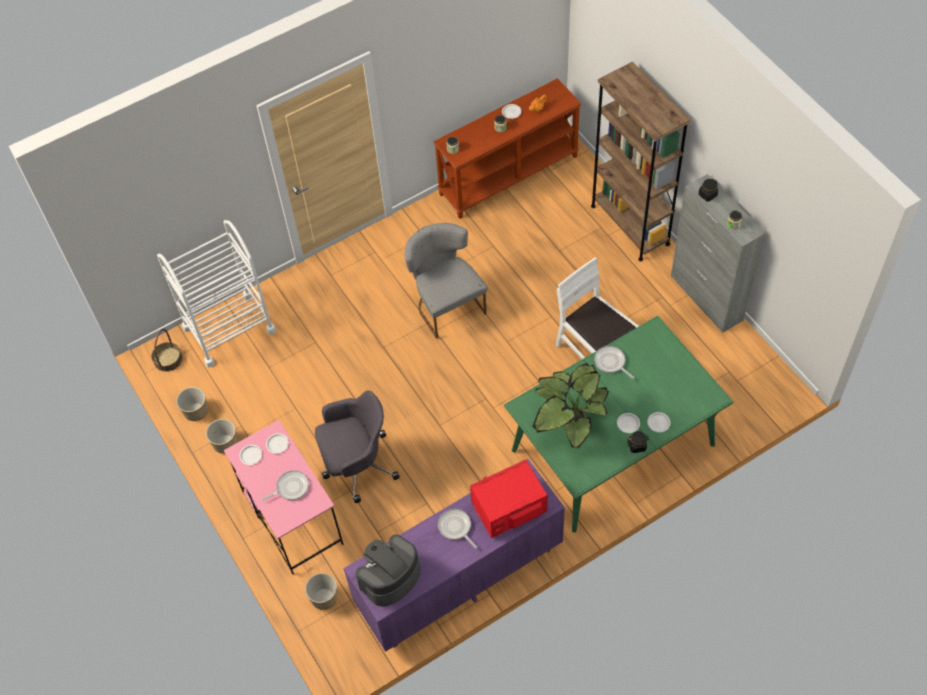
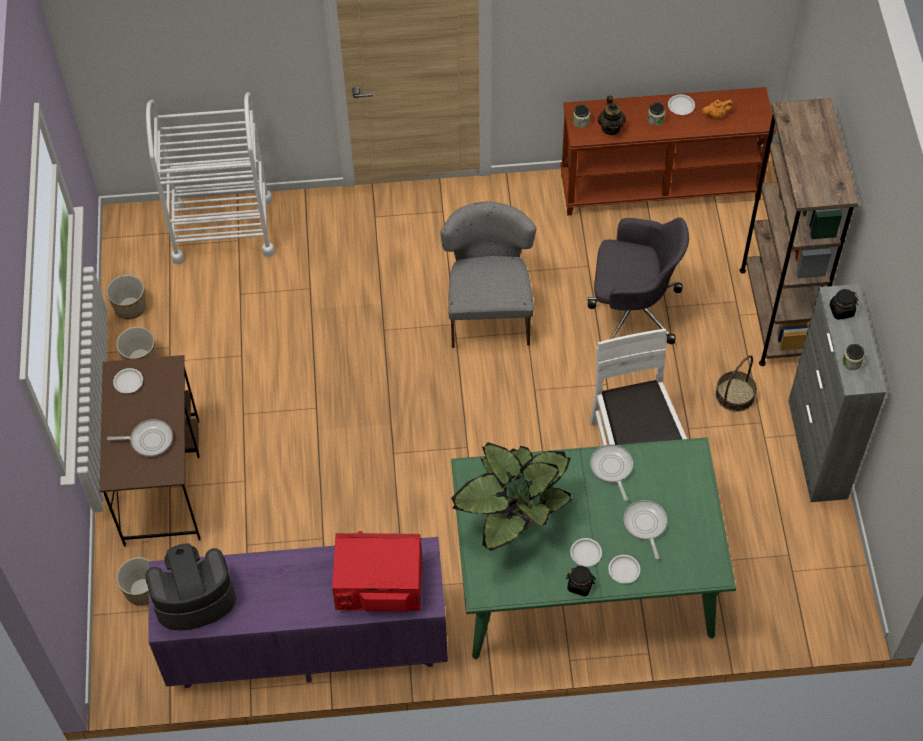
camera: 25 degrees right, 0 degrees up
(168, 359) = (135, 233): basket -> basket (735, 394)
(277, 444) = (165, 383): white plate -> none
(292, 517) = (162, 480): pink desk -> brown desk
(357, 465) = (271, 455): grey office chair -> grey office chair (632, 309)
(456, 527) = (303, 577): frying pan -> frying pan (645, 525)
(475, 145) = (611, 128): none -> teapot

